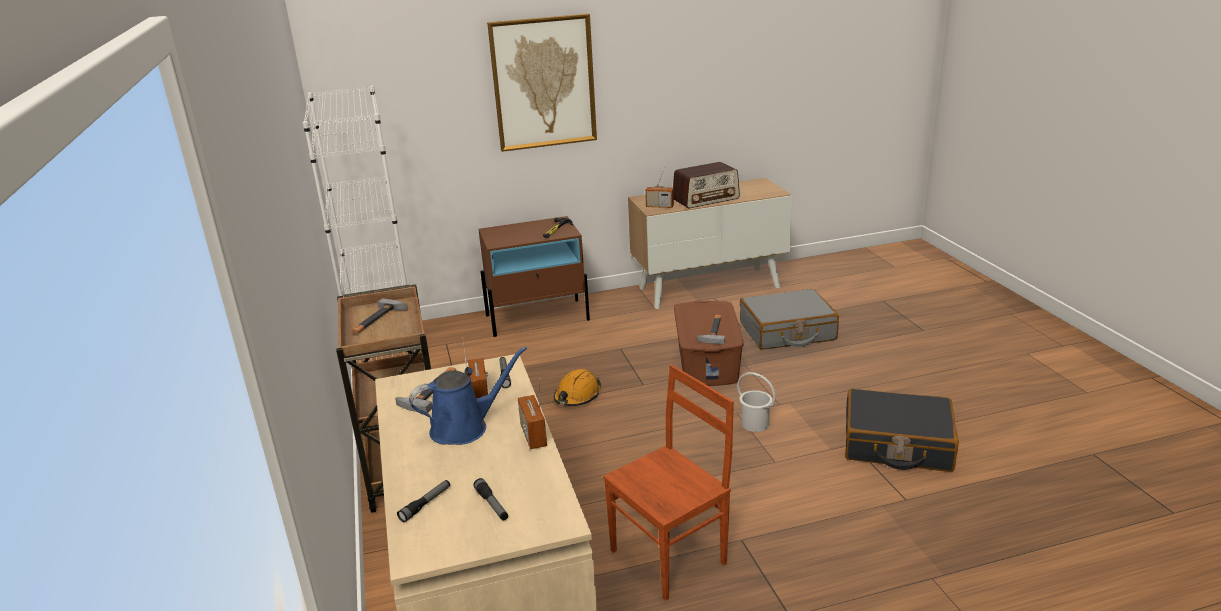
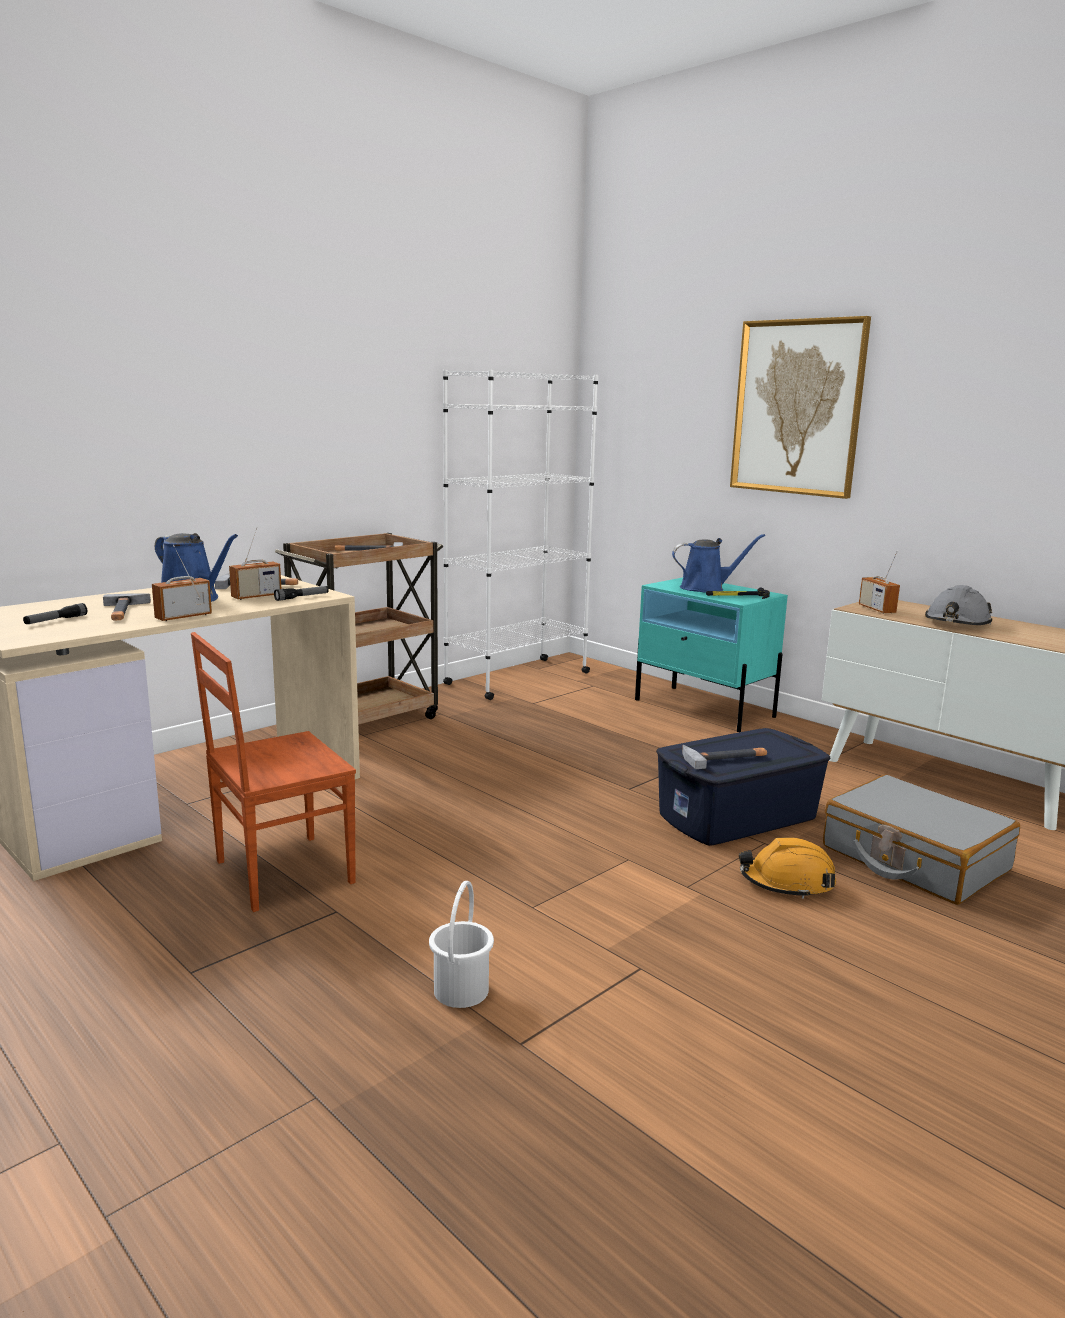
camera: 60 degrees right, 10 degrees down
(426, 504) = (58, 606): flashlight -> none
(486, 466) = (124, 612): none -> hammer
(523, 232) = (706, 588): none -> blue watering can
(538, 317) = (704, 708): brown nightstand -> turquoise nightstand
(577, 396) = (561, 760): orange hard hat -> orange hard hat (787, 882)
(670, 557) = (281, 871): brown chair -> brown chair turned 120 degrees clockwise
(706, 199) = (956, 623): radio -> grey hard hat
(707, 361) = (738, 816): brown storage box -> blue storage box
(755, 424) = (614, 876): white bucket -> white bucket (460, 990)
(897, 444) = (682, 1014): black suitcase -> none

